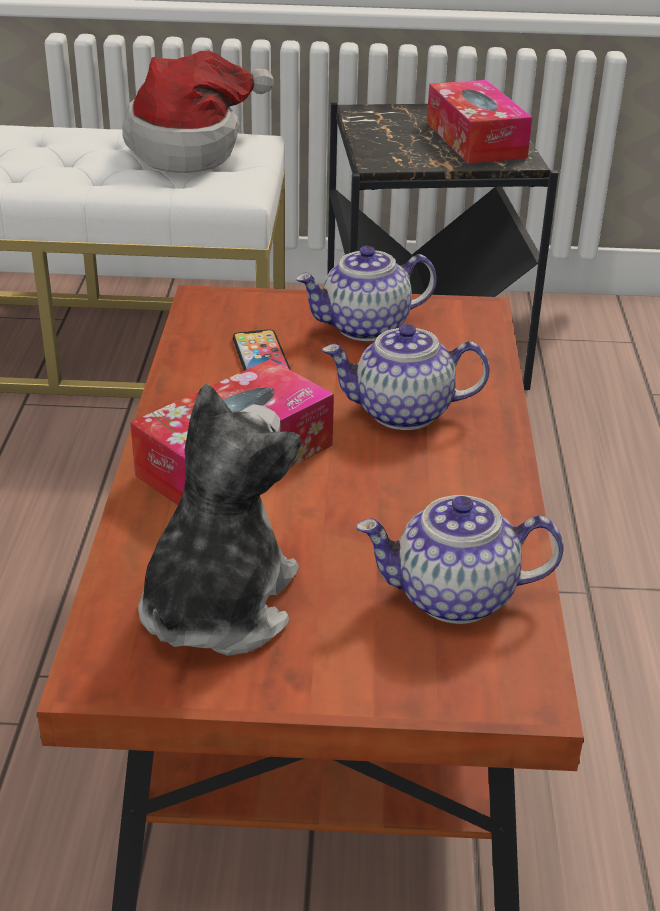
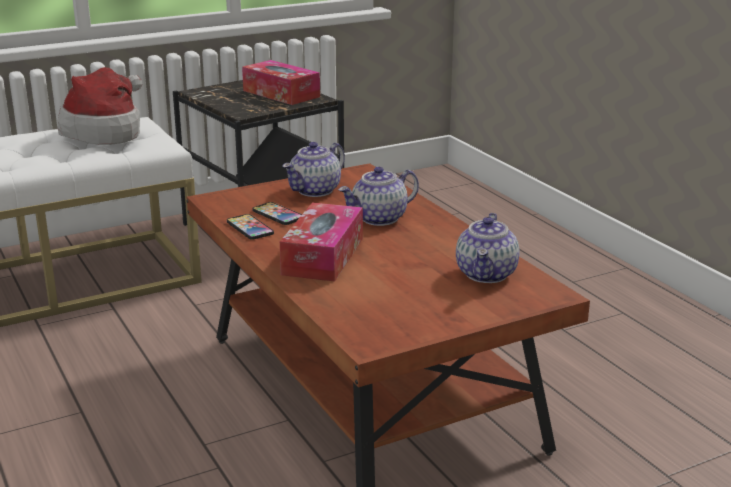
camera: 30 degrees left, 10 degrees down
(194, 369) = (250, 228): none -> phone
(216, 607) = (389, 307): plush toy -> none
(453, 597) = (487, 274): teapot -> teapot turned 45 degrees counterclockwise

